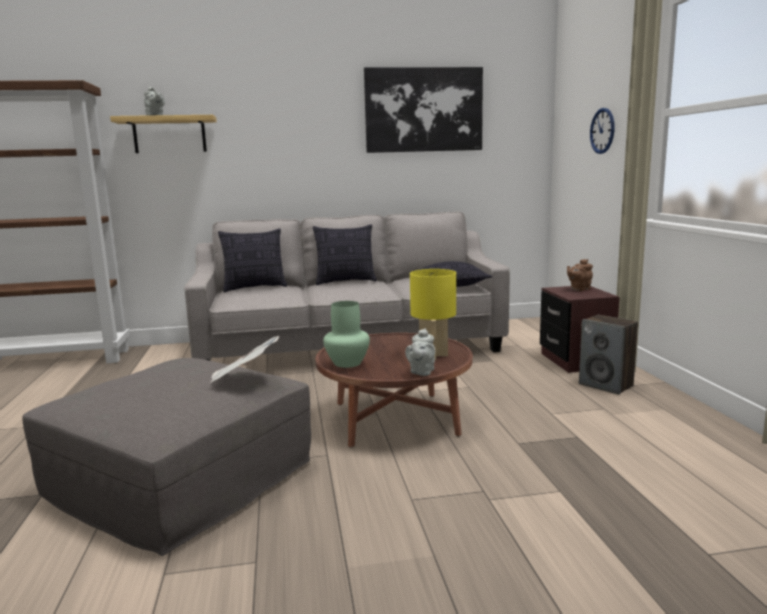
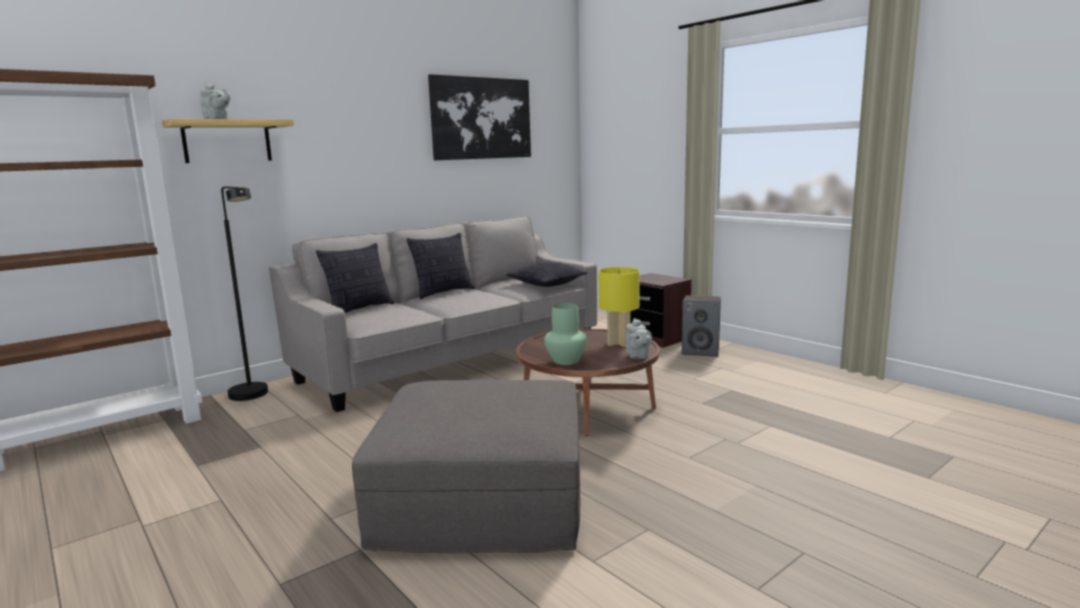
camera: 30 degrees left, 0 degrees up
(172, 351) = (253, 396): none -> black floor lamp
(243, 378) = (532, 385): newspaper -> none
(579, 289) = (652, 277): brown teapot -> none
(602, 131) = (646, 142): wall clock -> none

